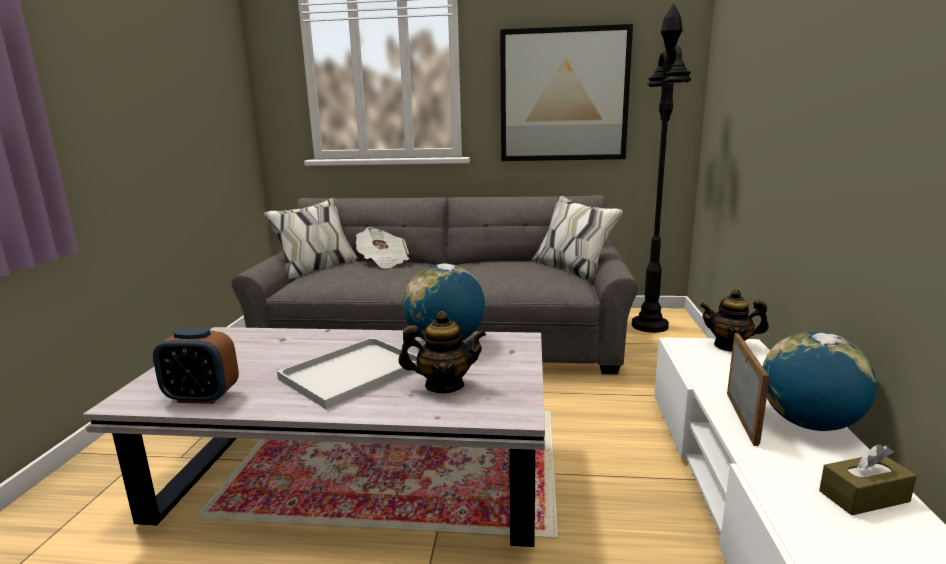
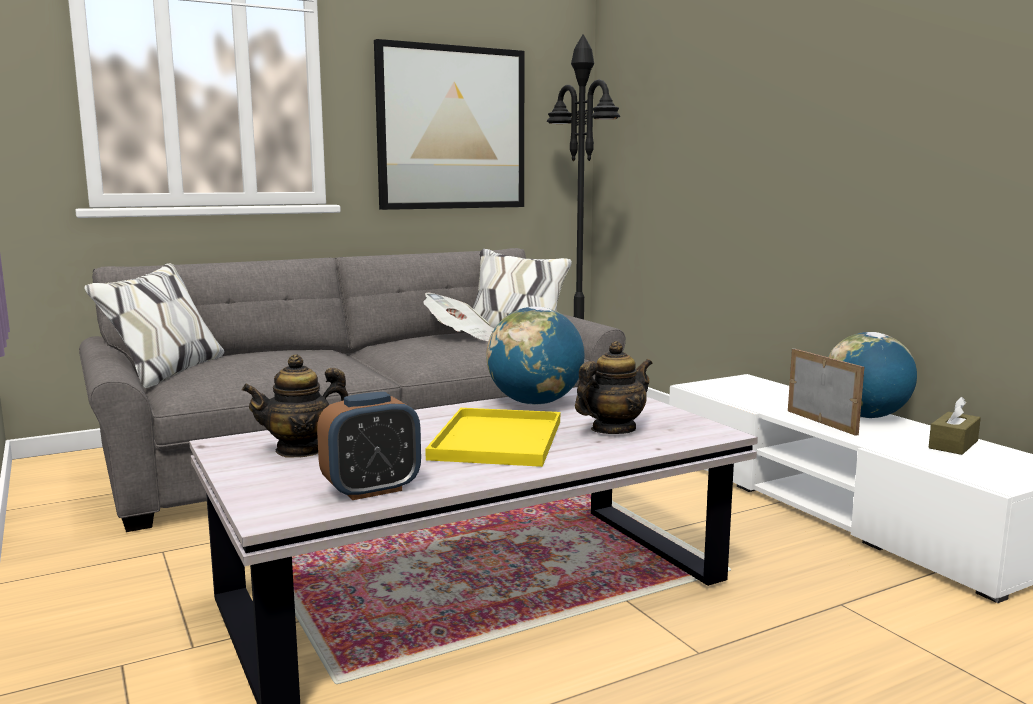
camera: 35 degrees left, 5 degrees down
(351, 374) = (499, 440): white tray -> yellow tray
(383, 261) = (274, 350): newspaper -> newspaper (460, 336)
(730, 346) = (735, 381): teapot -> teapot (301, 450)

